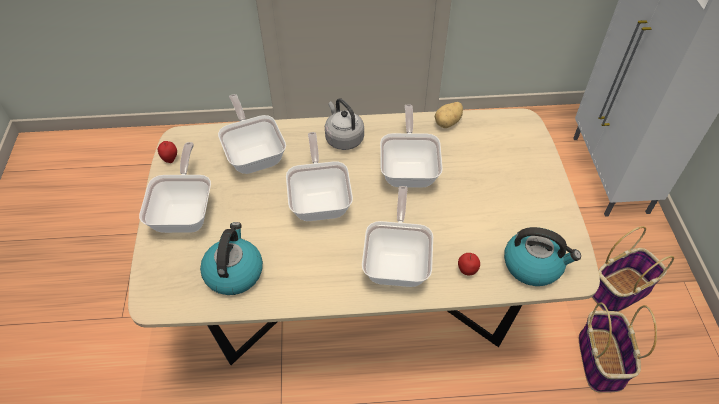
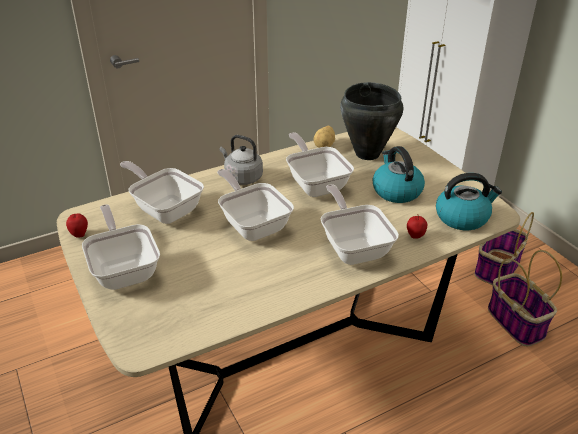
camera: 25 degrees left, 15 degrees down
(234, 272) = (208, 300): kettle -> kettle (396, 191)
(485, 147) = (367, 154): none -> black cooking pot

